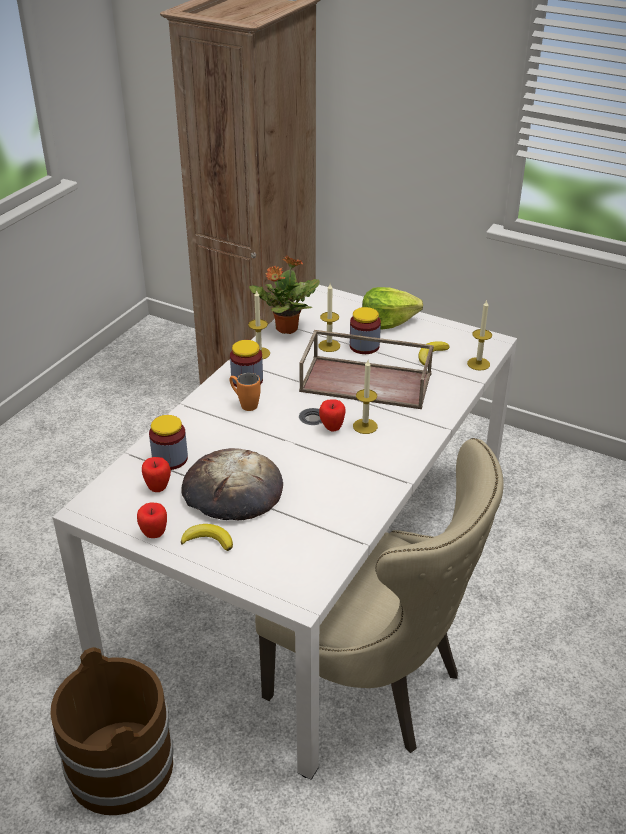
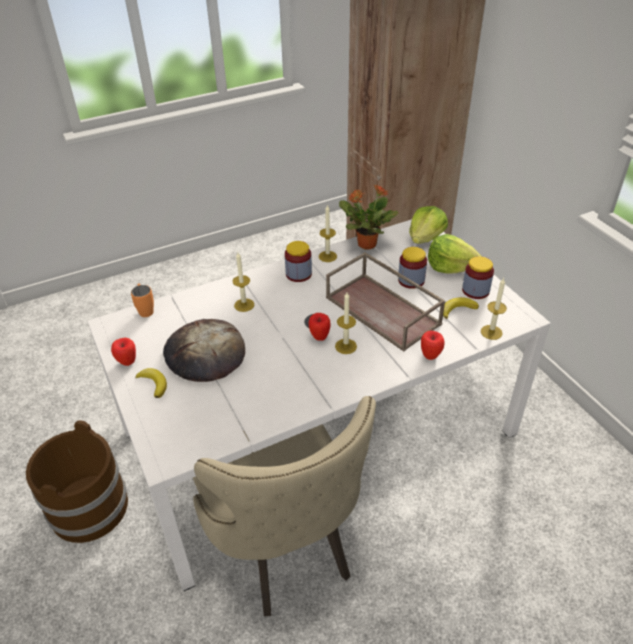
camera: 35 degrees right, 5 degrees up
(158, 487) = (163, 329): apple -> apple (430, 355)
(170, 459) = (191, 312): jar -> jar (475, 290)
(244, 404) = (279, 291): orange mug -> orange mug (145, 309)
(329, 346) = (384, 270): candle -> candle (244, 305)
(338, 304) = (425, 238): none -> lettuce

